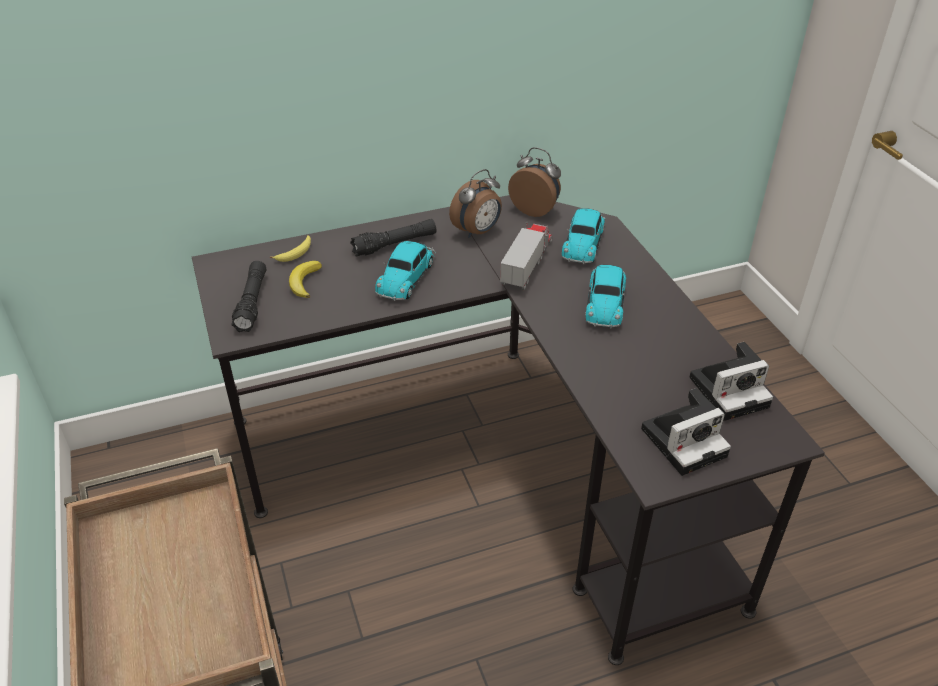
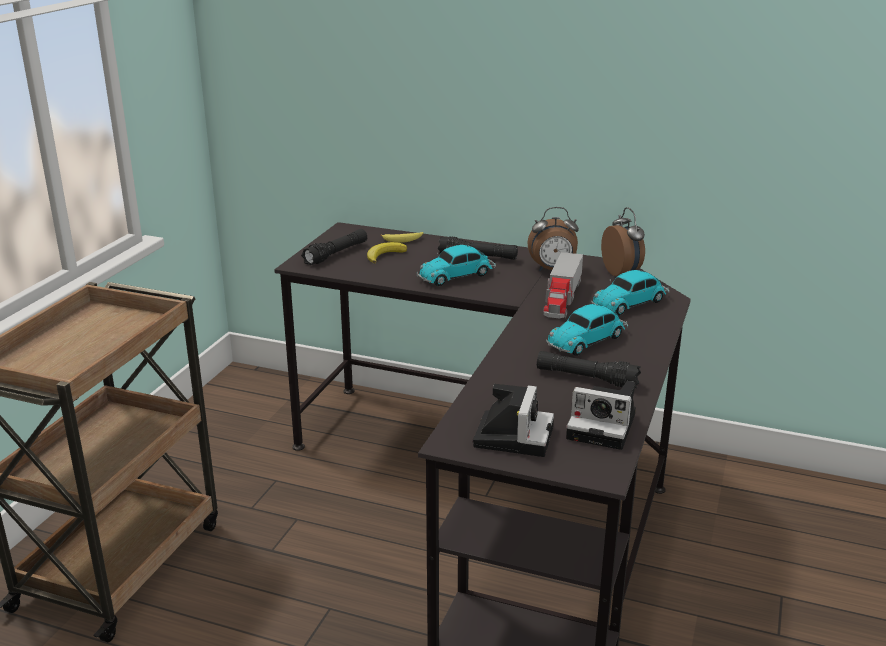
camera: 40 degrees right, 15 degrees down
(527, 263) = (562, 298): toy truck -> toy truck turned 135 degrees clockwise
(656, 346) = (586, 378): none -> black flashlight
(685, 440) = (513, 435): camera -> camera turned 90 degrees counterclockwise

